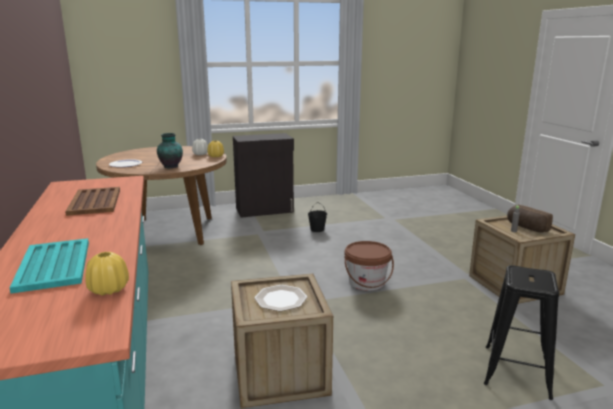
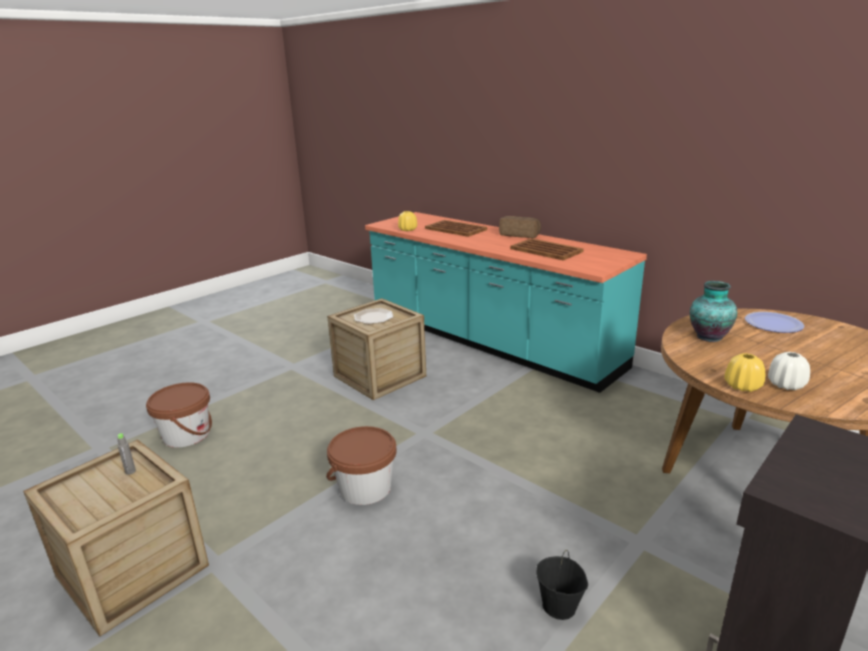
camera: 150 degrees right, 5 degrees up
(53, 266) = (455, 229): turquoise tray -> brown tray
(516, 370) = (186, 435): black stool -> brown bucket
(526, 227) = (99, 491): bread -> bread (520, 235)

